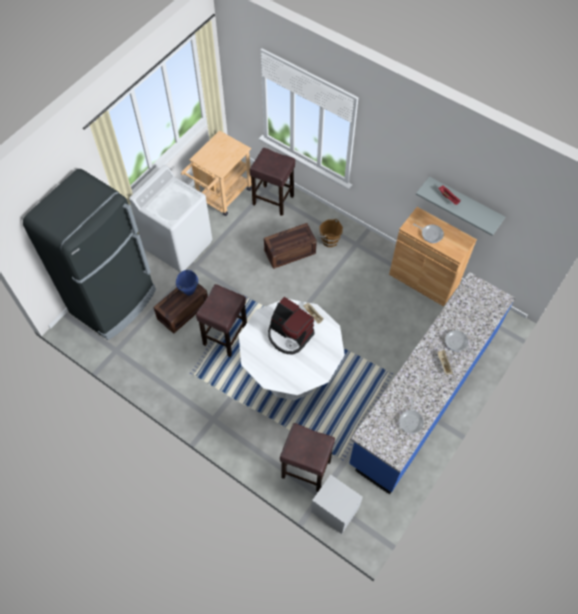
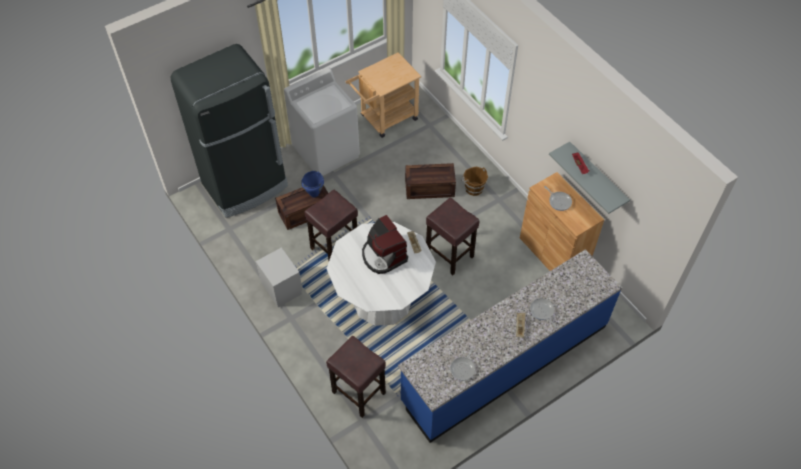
camera: 20 degrees right, 5 degrees down
(274, 200) = (434, 136): brown stool -> brown stool (450, 255)
(334, 510) = (370, 439): grey nightstand -> grey nightstand (281, 288)

